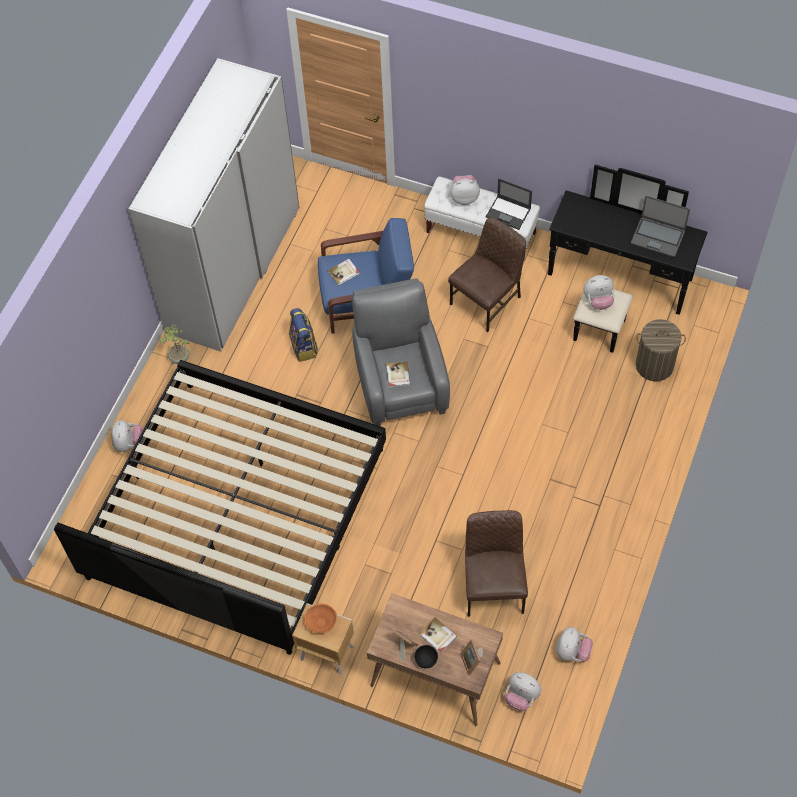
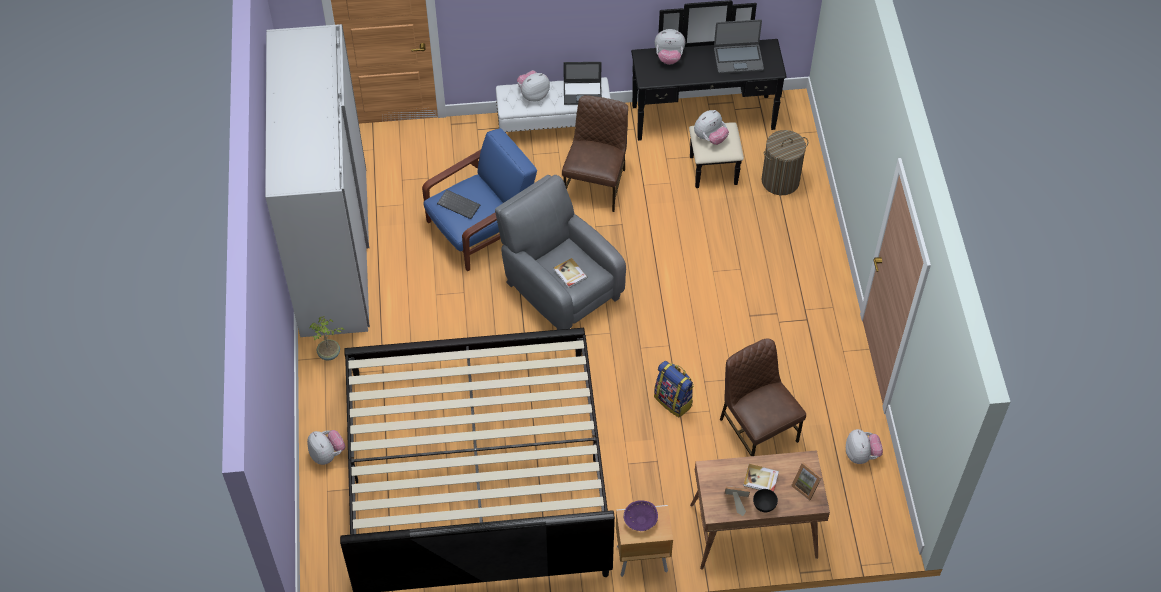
camera: 30 degrees left, 5 degrees down
(304, 347) = (448, 294): backpack -> backpack (674, 401)
(320, 621) = (640, 520): orange bowl -> purple bowl
(344, 272) = (459, 204): book -> keyboard
(521, 696) = (841, 514): plush toy -> plush toy (669, 57)

